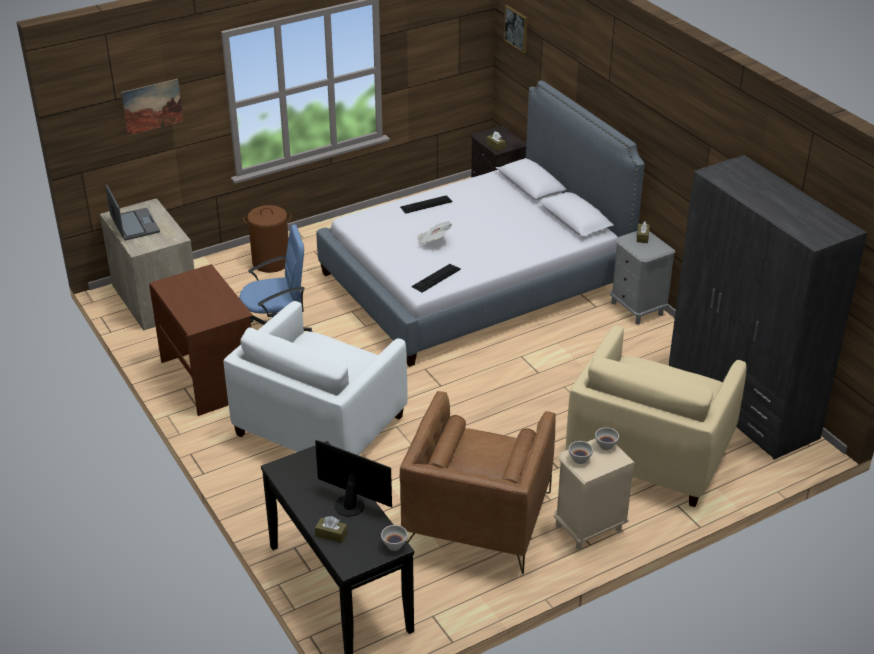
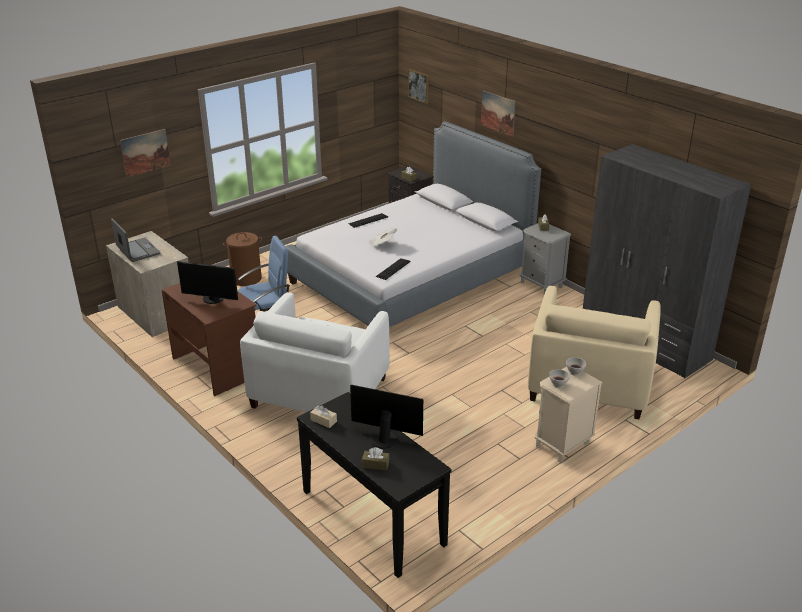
camera: 10 degrees left, 5 degrees down
(203, 303) = (212, 299): none -> monitor
(289, 474) = (323, 421): none -> beige tissue box
(394, 545) = (433, 466): white bowl -> none
(477, 520) = (471, 449): brown armchair -> none
(601, 82) = (498, 113): none -> picture

